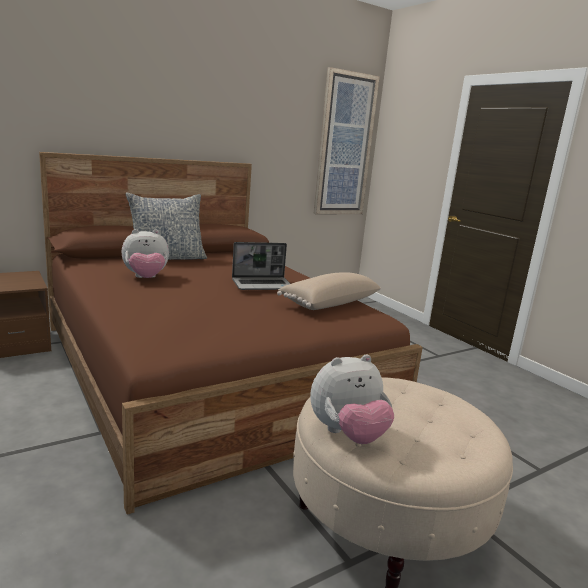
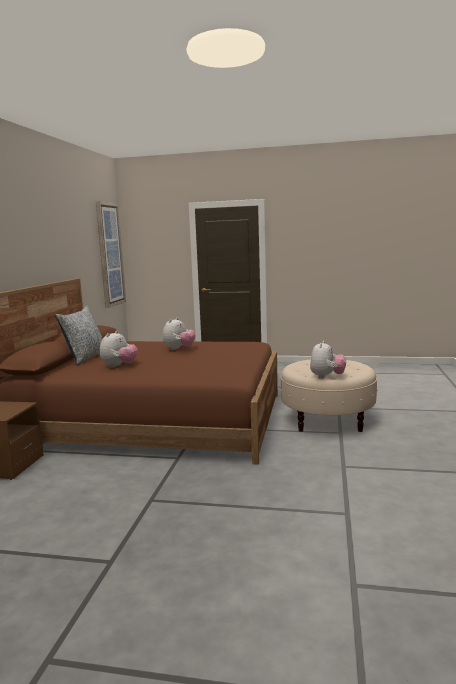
camera: 45 degrees left, 5 degrees down
(263, 285) = (179, 349): laptop -> plush toy
(328, 303) = (225, 345): beige pillow -> none

